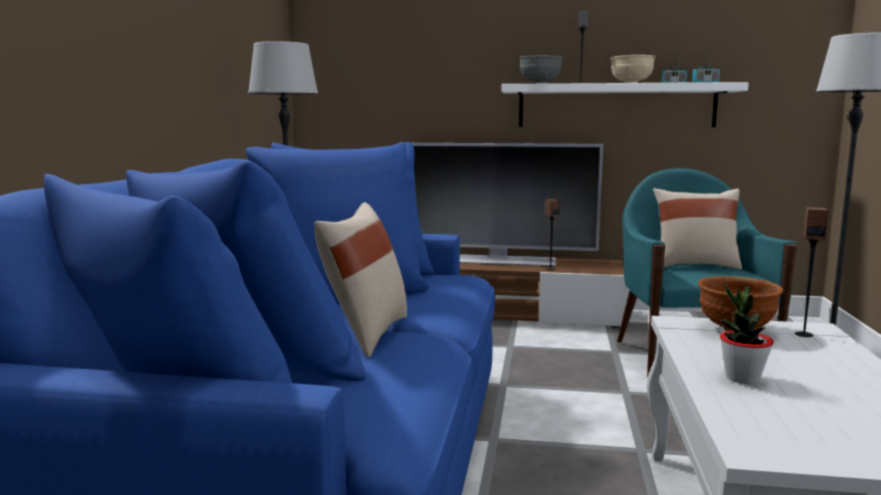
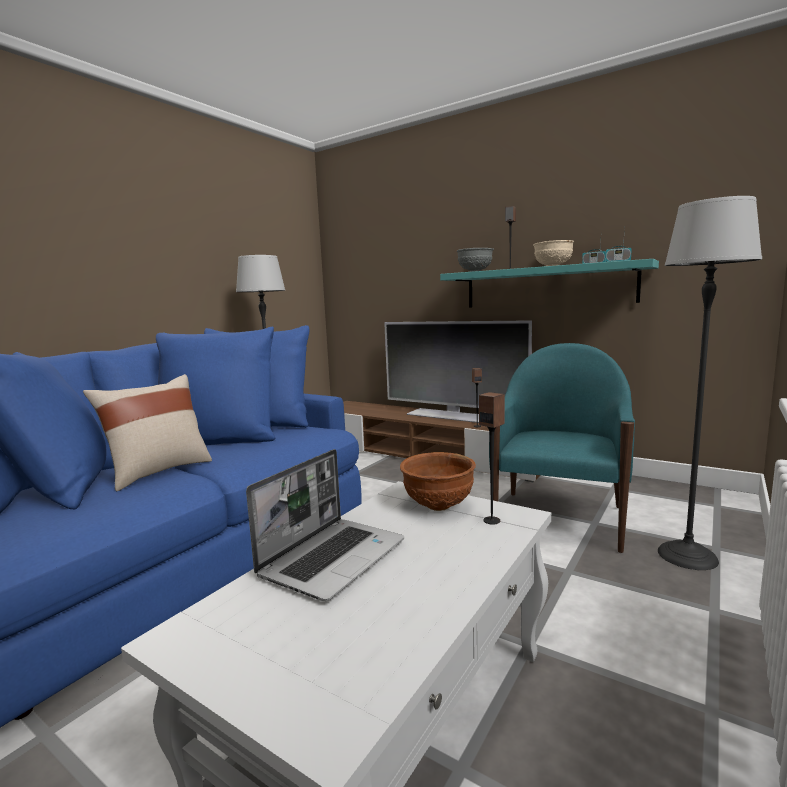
camera: 25 degrees right, 0 degrees up
(616, 106) = (547, 287): white shelf -> turquoise shelf
(694, 265) = (566, 434): beige pillow -> none
(742, 378) = (333, 557): potted plant -> laptop

